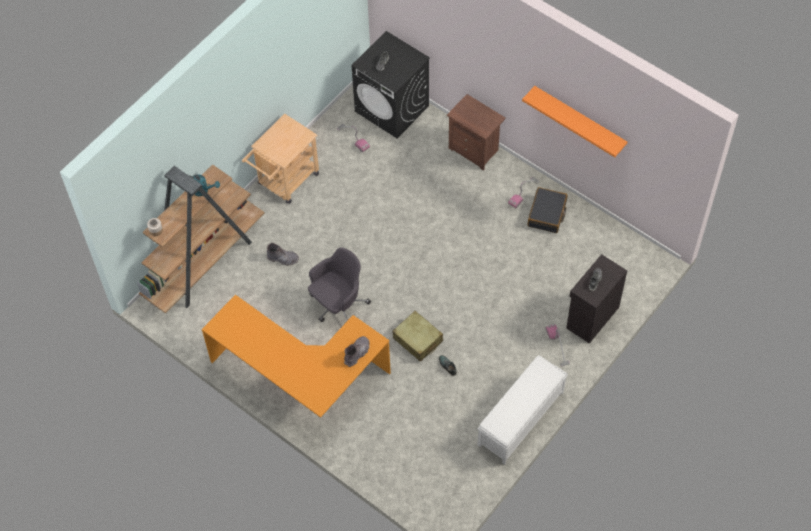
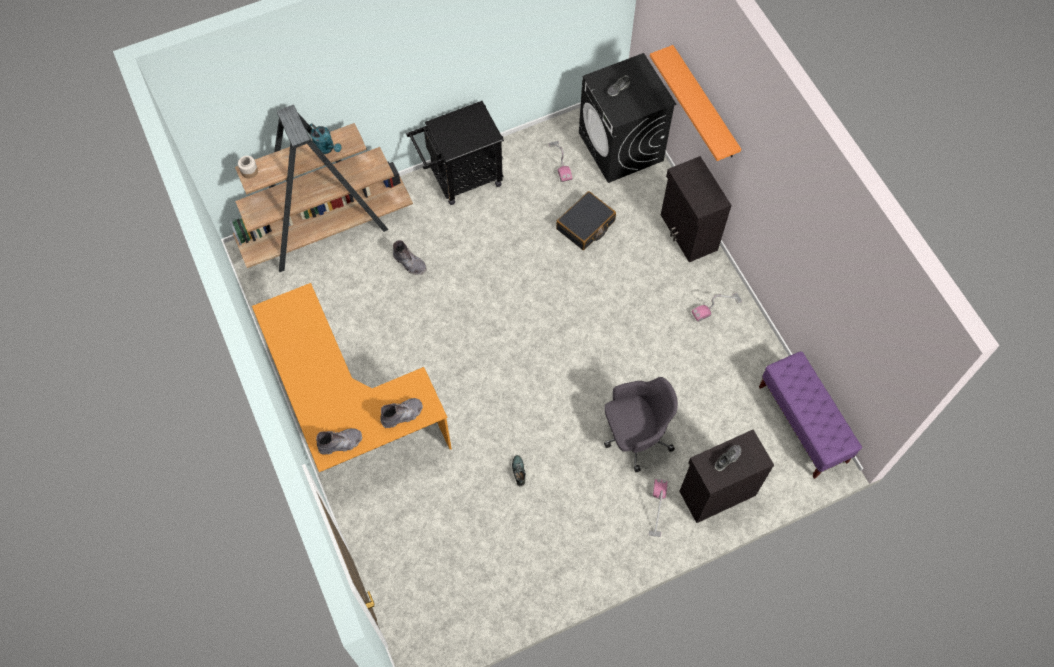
camera: 25 degrees right, 5 degrees up
(285, 182) = (460, 179): beige cart -> black cart
(325, 391) = (340, 443): none -> grey boot
(338, 305) = (439, 343): grey office chair -> grey office chair (634, 435)
(418, 340) = (503, 424): beige suitcase -> none
(475, 150) = (688, 233): brown nightstand -> black cabinet
(520, 419) = (566, 576): white bench -> none
(547, 214) = (730, 344): black suitcase -> black suitcase (585, 225)
(579, 119) = (804, 252): orange shelf -> orange shelf (704, 103)
(625, 246) = (802, 424): none -> purple bench

